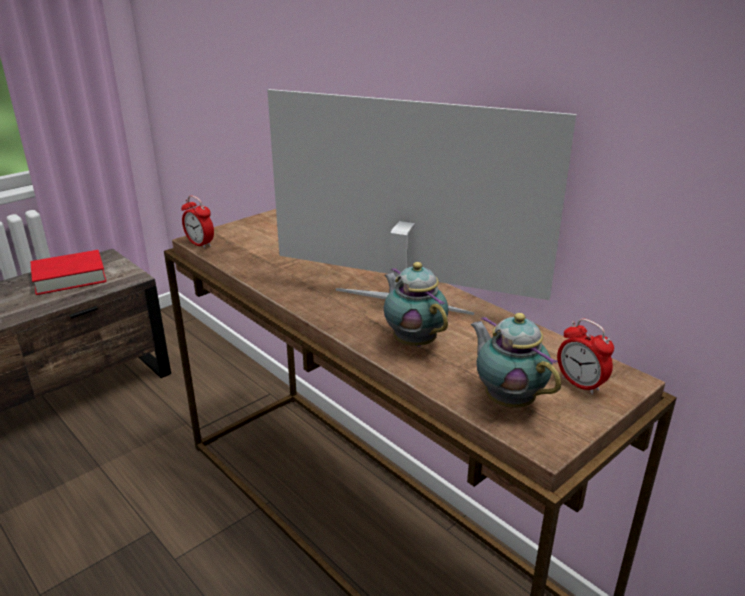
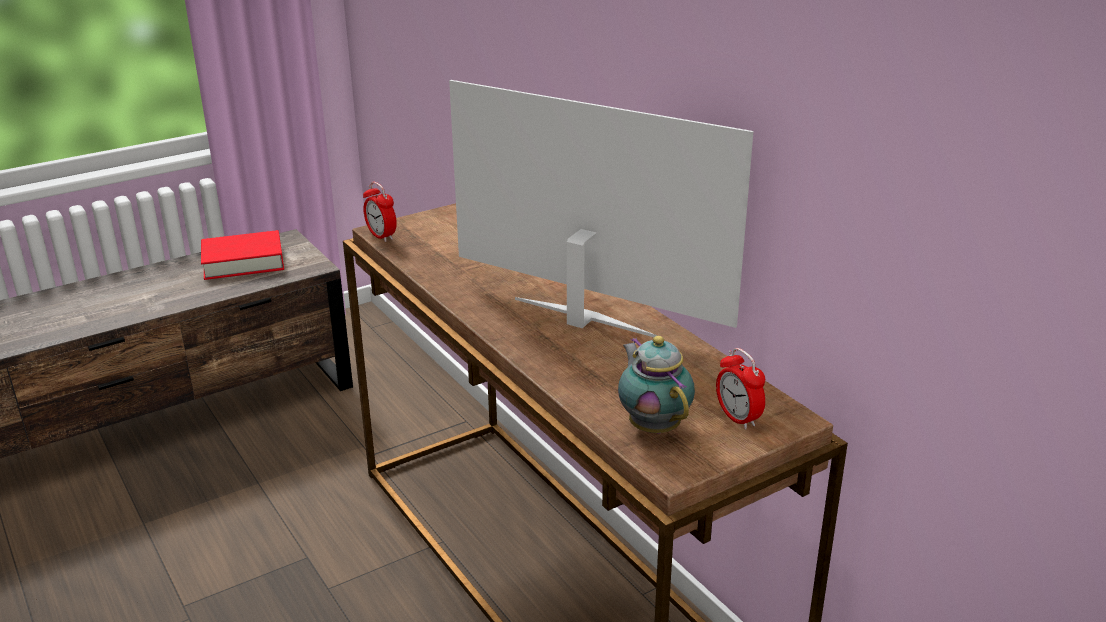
camera: 10 degrees right, 0 degrees up
(413, 341) = (579, 360): teapot -> none

